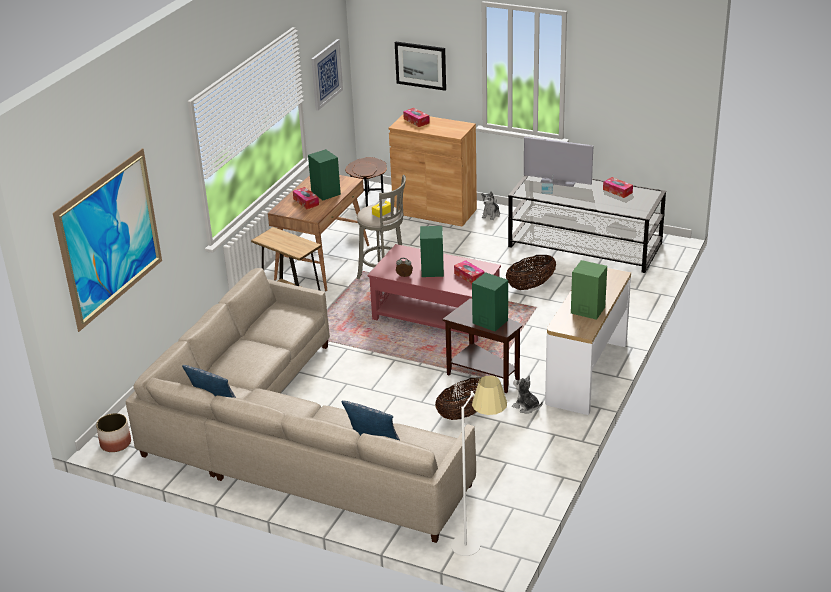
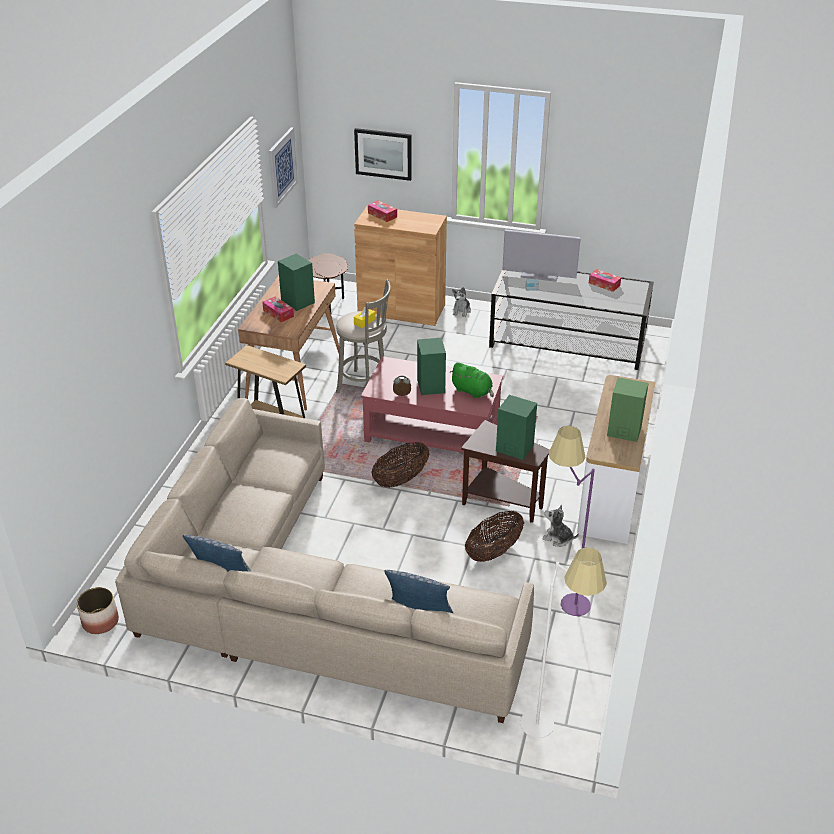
camera: 10 degrees left, 5 degrees up
(110, 238) = (78, 385): picture -> none
(469, 276) = (473, 391): tissue box -> green plush toy
(515, 455) = (562, 600): none -> purple floor lamp
(531, 286) = (524, 391): basket -> basket (401, 480)

